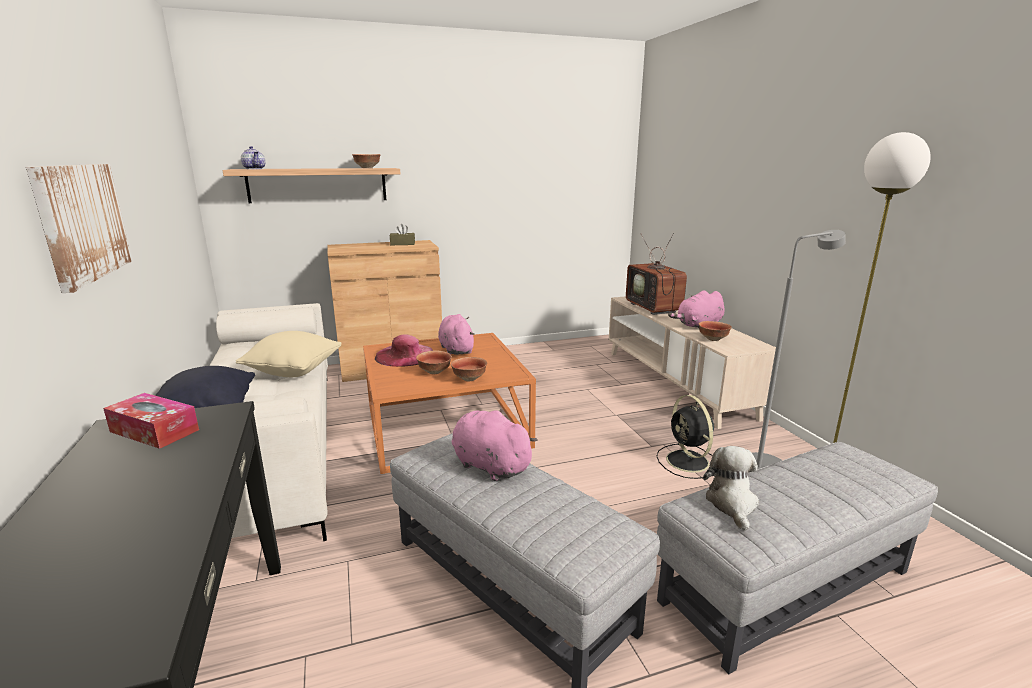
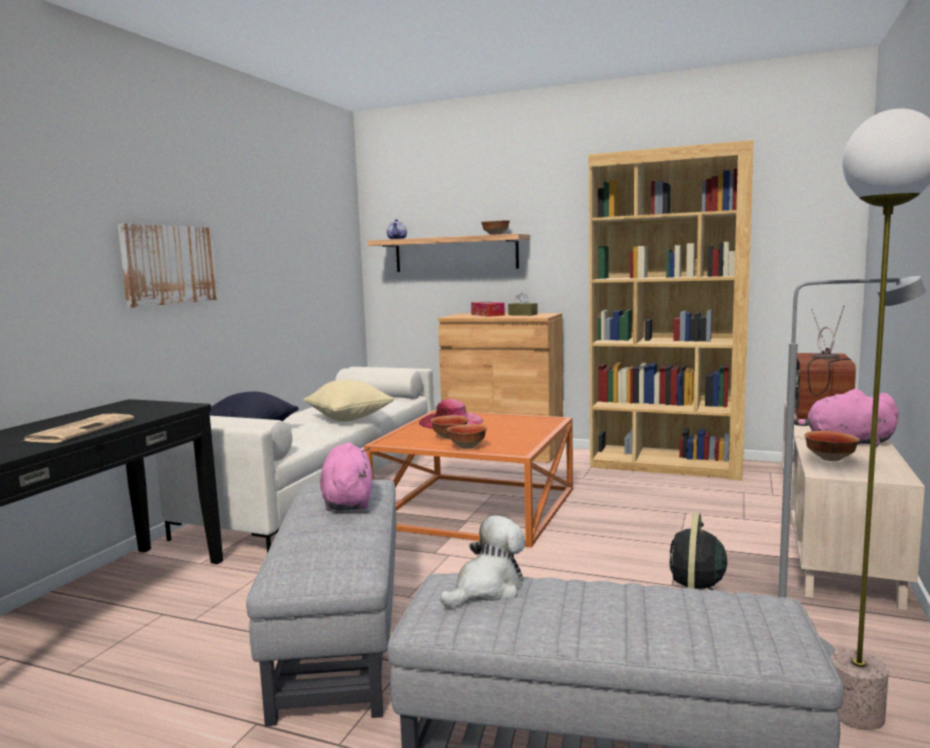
camera: 40 degrees right, 10 degrees down
(154, 431) = (136, 407): tissue box -> tissue box (487, 315)
(169, 490) = (81, 430): none -> newspaper
(456, 349) = (505, 424): pink plush toy -> none
(526, 353) = (666, 465): none -> brown bookcase

